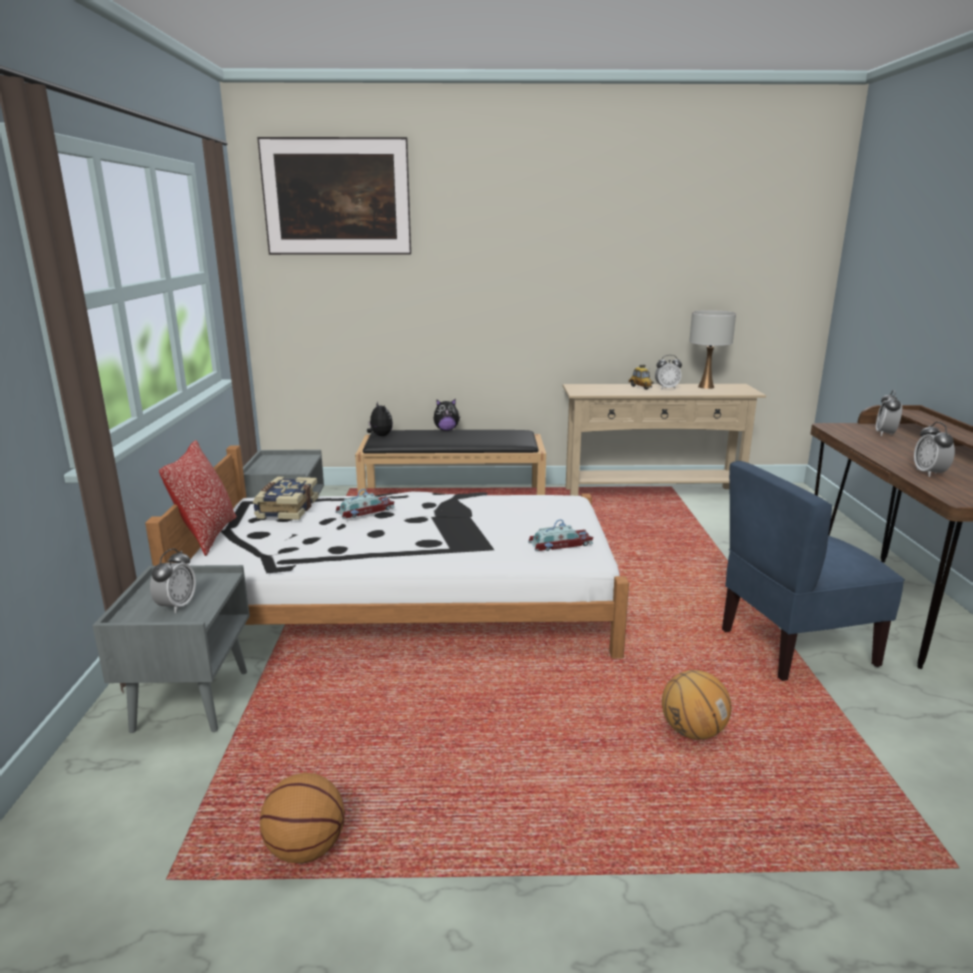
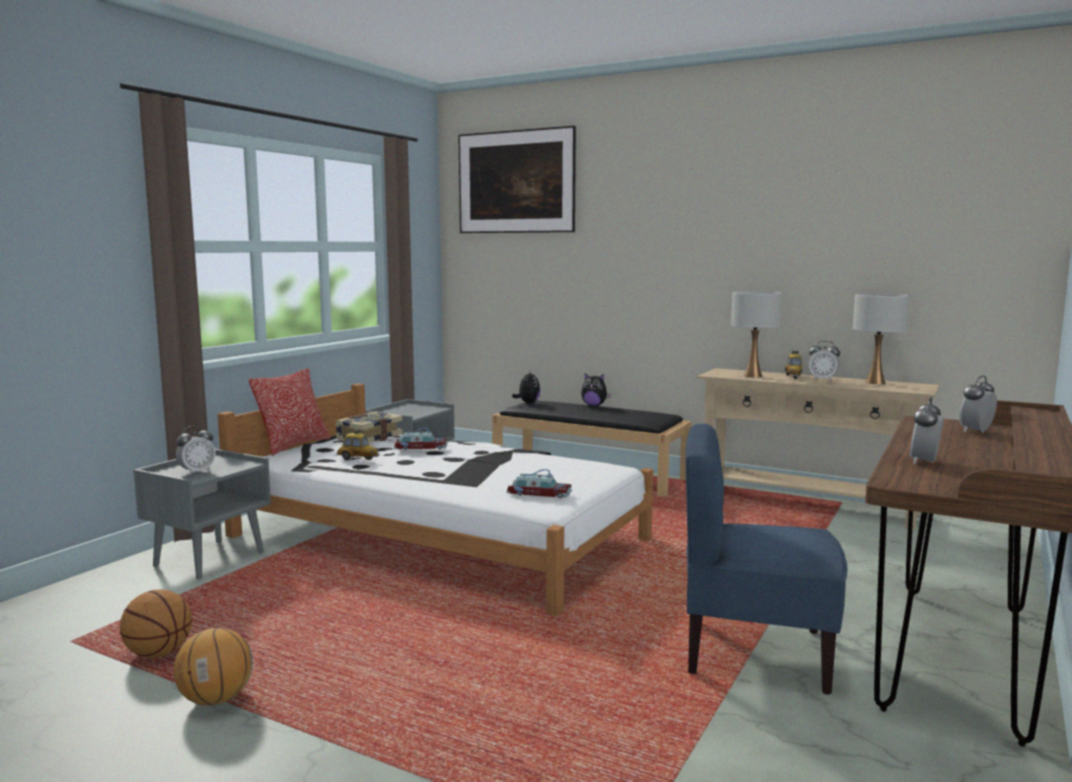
camera: 30 degrees right, 10 degrees down
(321, 540) = (358, 458): none -> toy car
(611, 390) = (753, 376): none -> white table lamp
(692, 731) = (535, 680): basketball -> basketball (216, 699)

